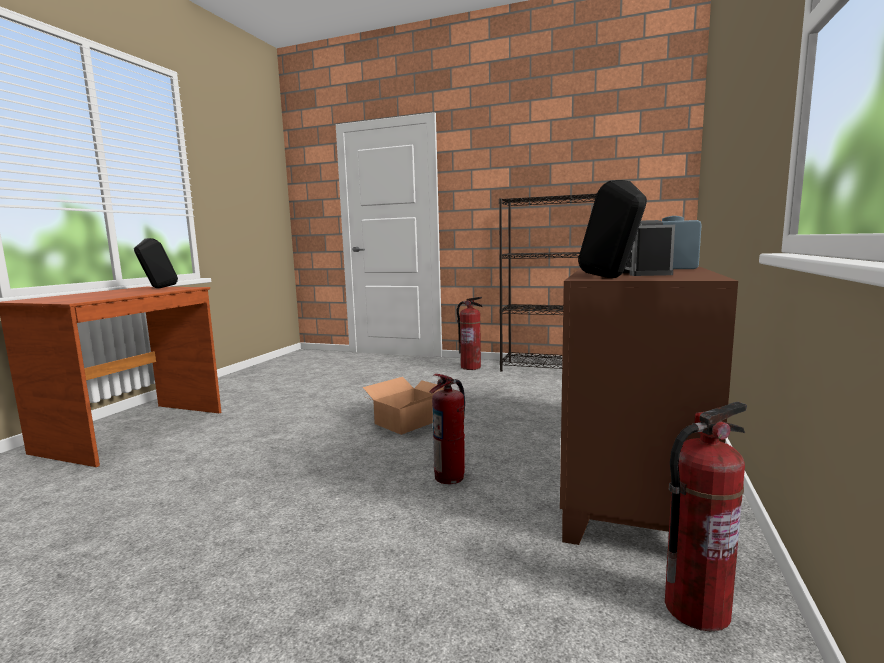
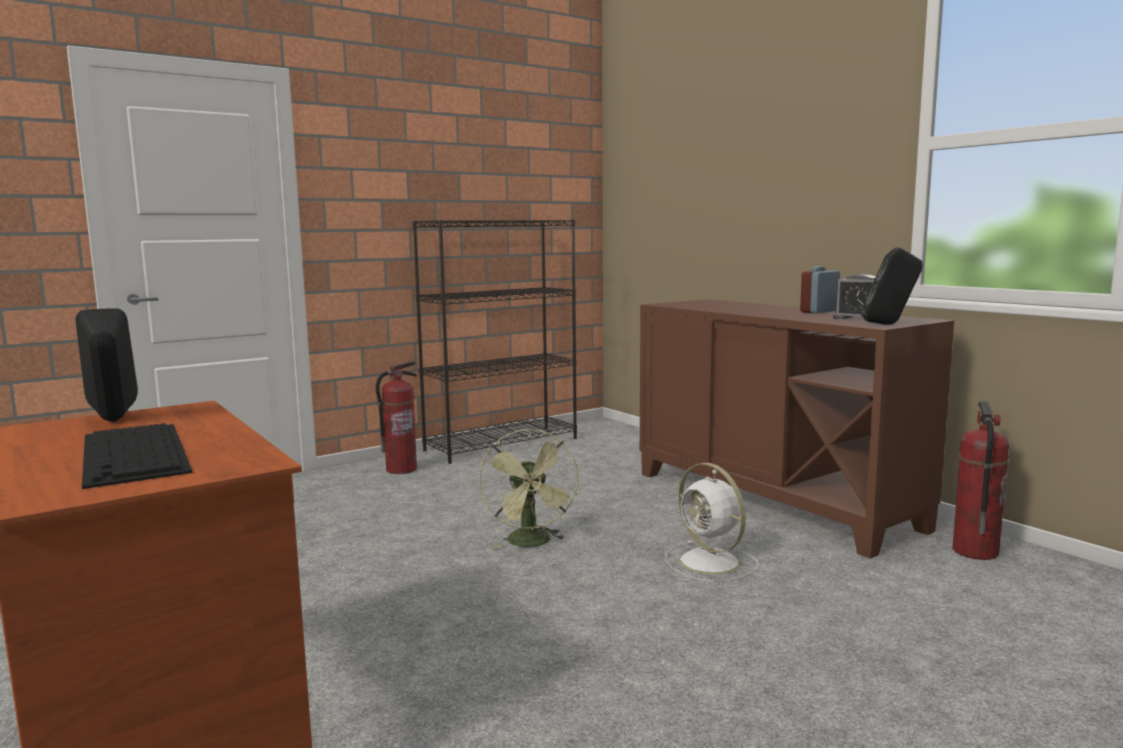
camera: 55 degrees left, 0 degrees up
(95, 295) = (135, 453): none -> keyboard
(409, 422) = (532, 543): cardboard box -> green fan
(450, 477) = (711, 563): fire extinguisher -> white fan

